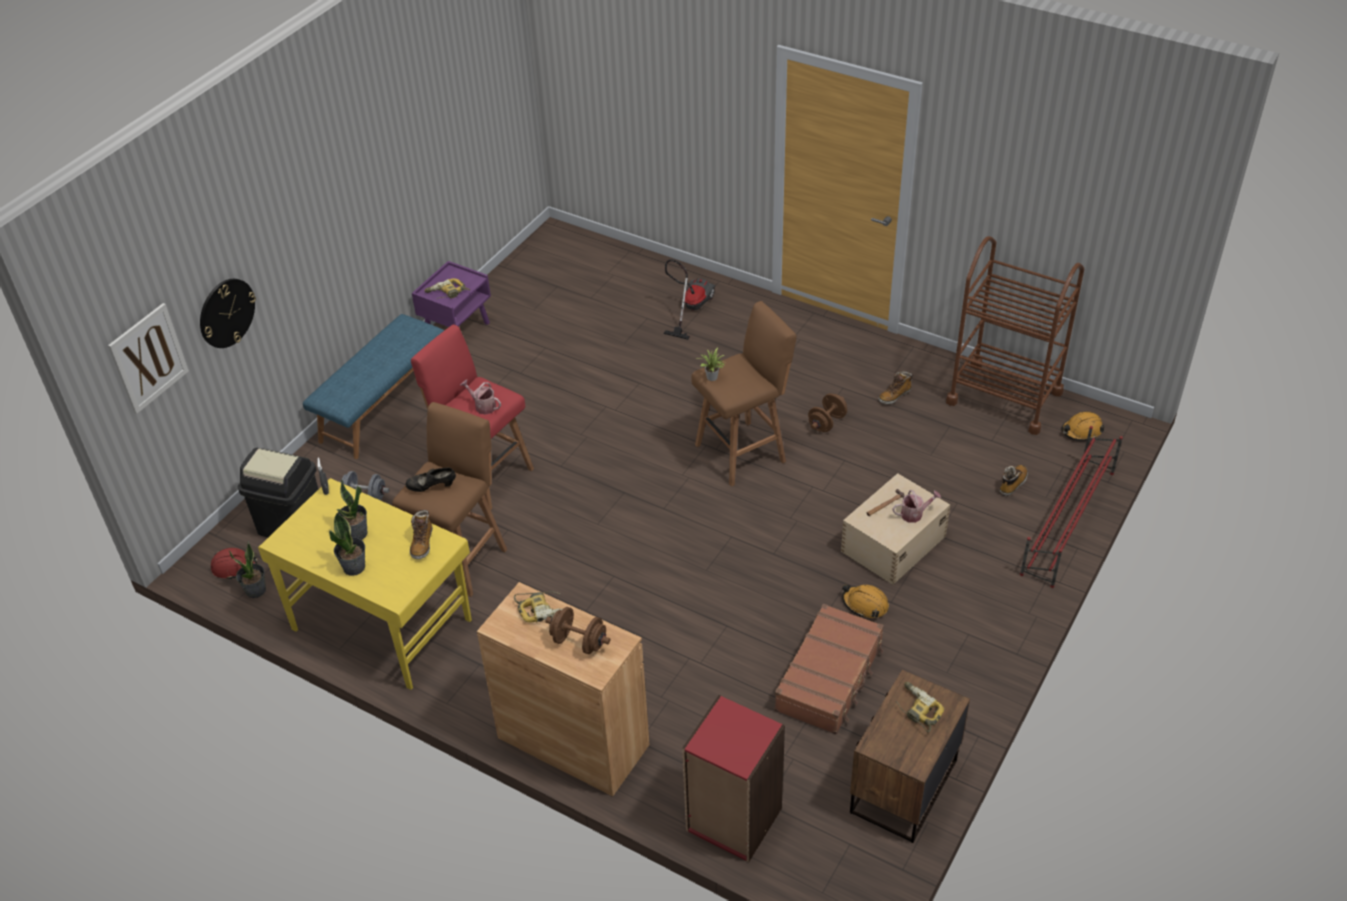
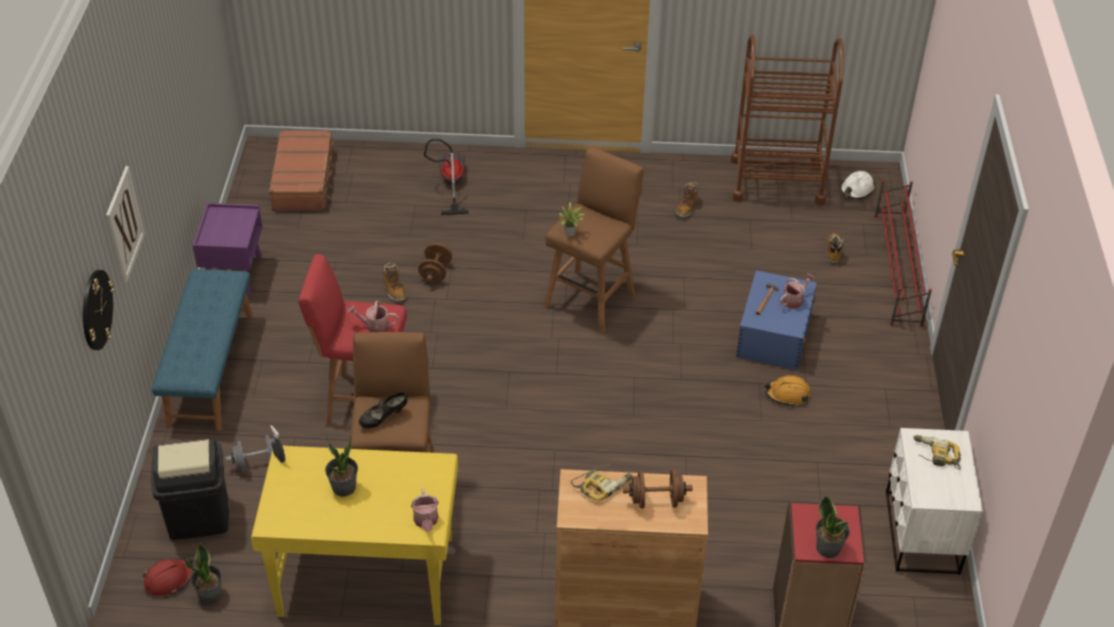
camera: 30 degrees left, 0 degrees up
(148, 358) = (60, 379): picture -> picture (124, 224)
(354, 567) = (367, 519): potted plant -> potted plant (828, 548)
(398, 587) = (426, 521): none -> watering can
(422, 543) = (417, 473): boot -> boot (394, 290)
(447, 293) = (229, 235): power drill -> none
(827, 423) = (646, 249): brown dumbbell -> brown dumbbell (435, 272)
(830, 677) = (802, 466): brown suitcase -> brown suitcase (304, 179)
(892, 544) = (773, 335): beige storage box -> blue storage box
(902, 787) = (920, 533): brown nightstand -> white nightstand
(1081, 431) = (856, 190): orange hard hat -> white hard hat

